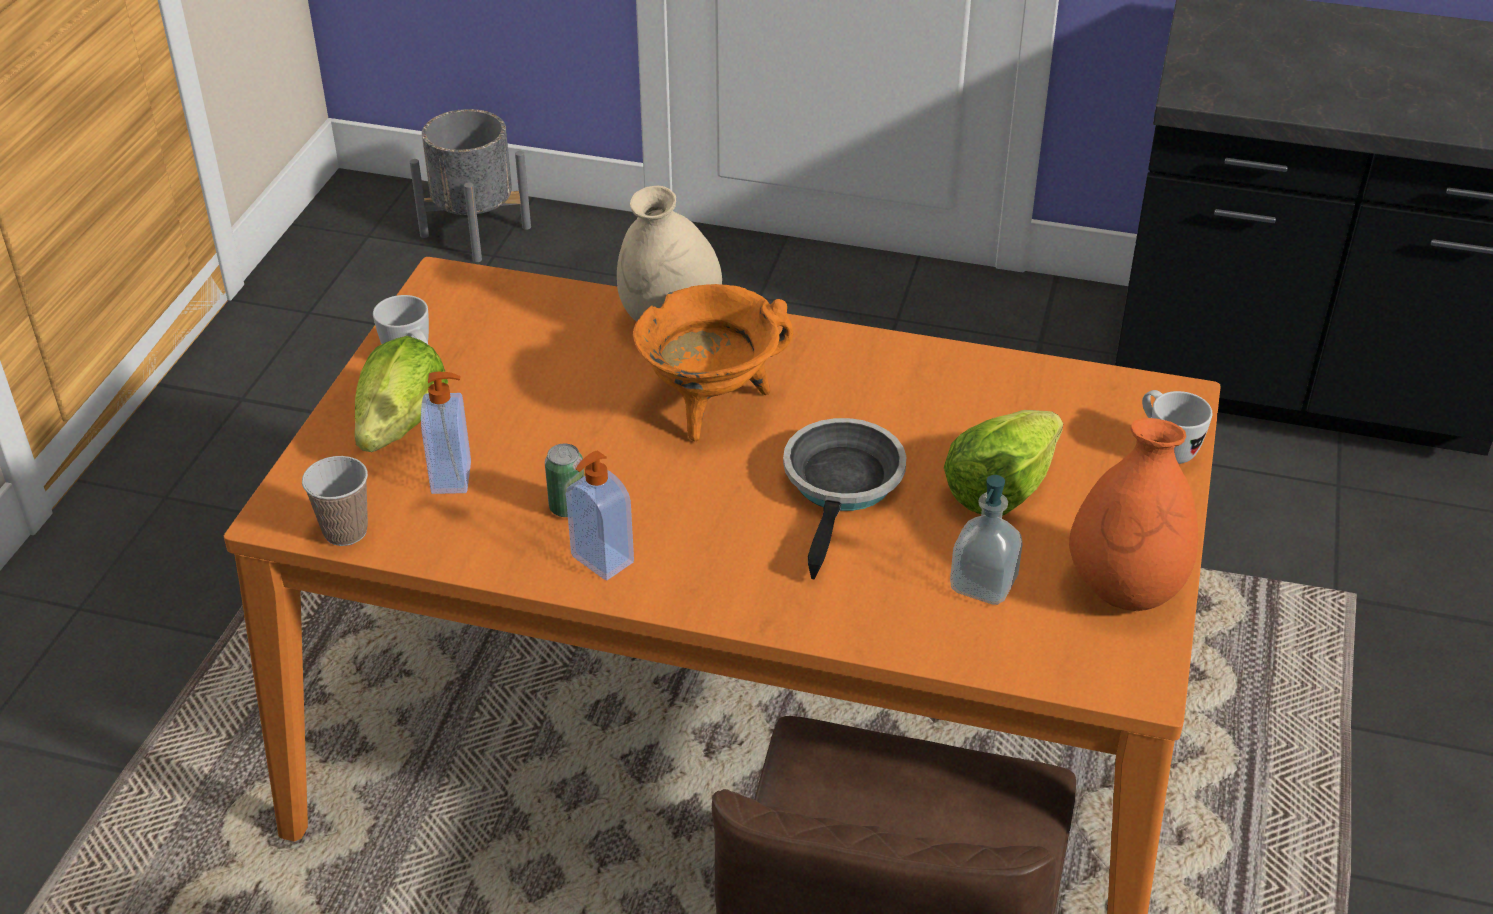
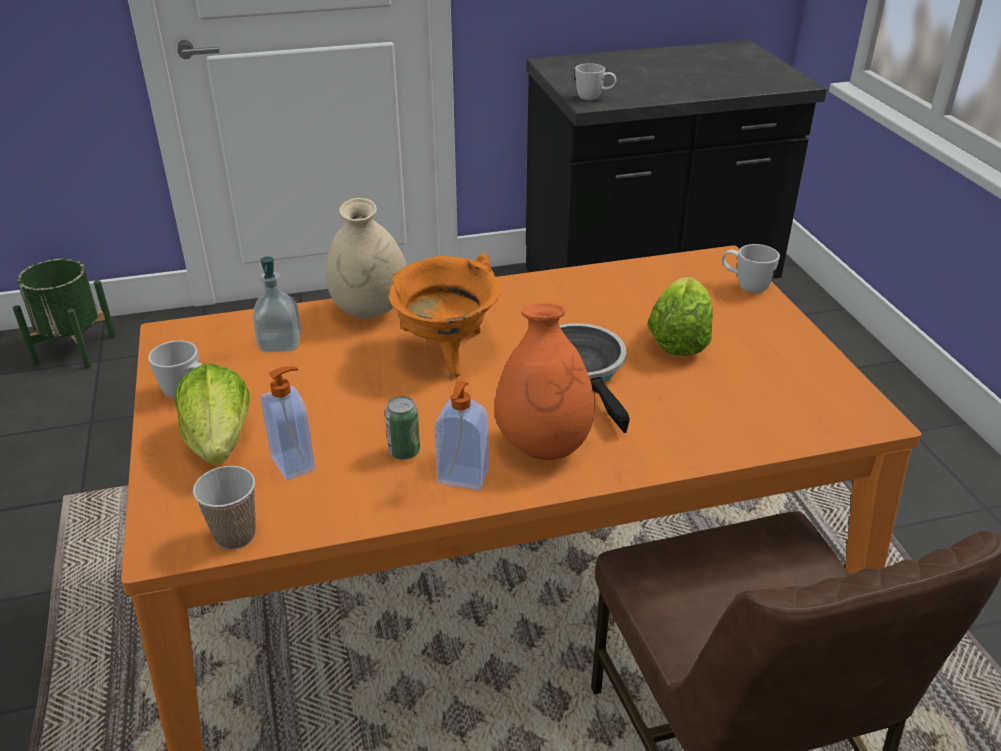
camera: 30 degrees left, 5 degrees down
(476, 231) = (75, 349): grey planter -> green planter
(983, 584) = (727, 397): soap dispenser -> soap dispenser (280, 343)
(1125, 589) = (807, 369): orange vase -> orange vase (543, 446)
(1207, 86) = (594, 98): none -> white mug

